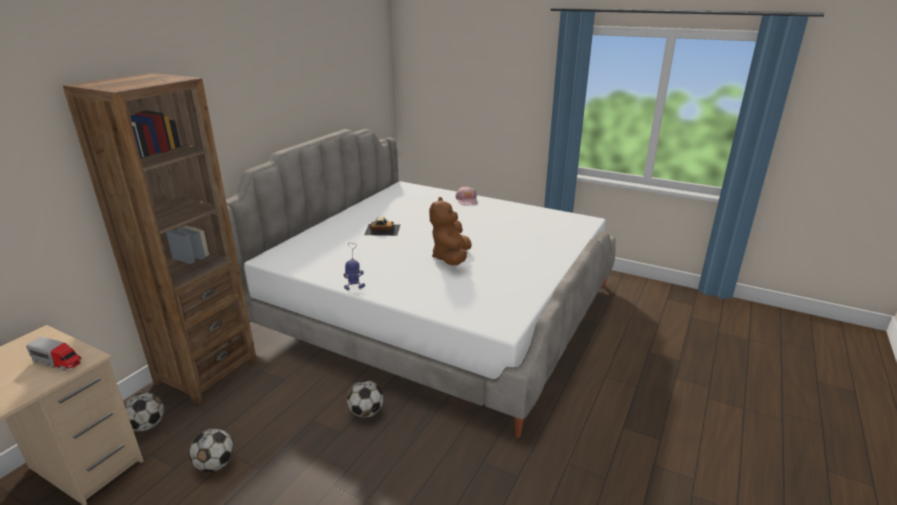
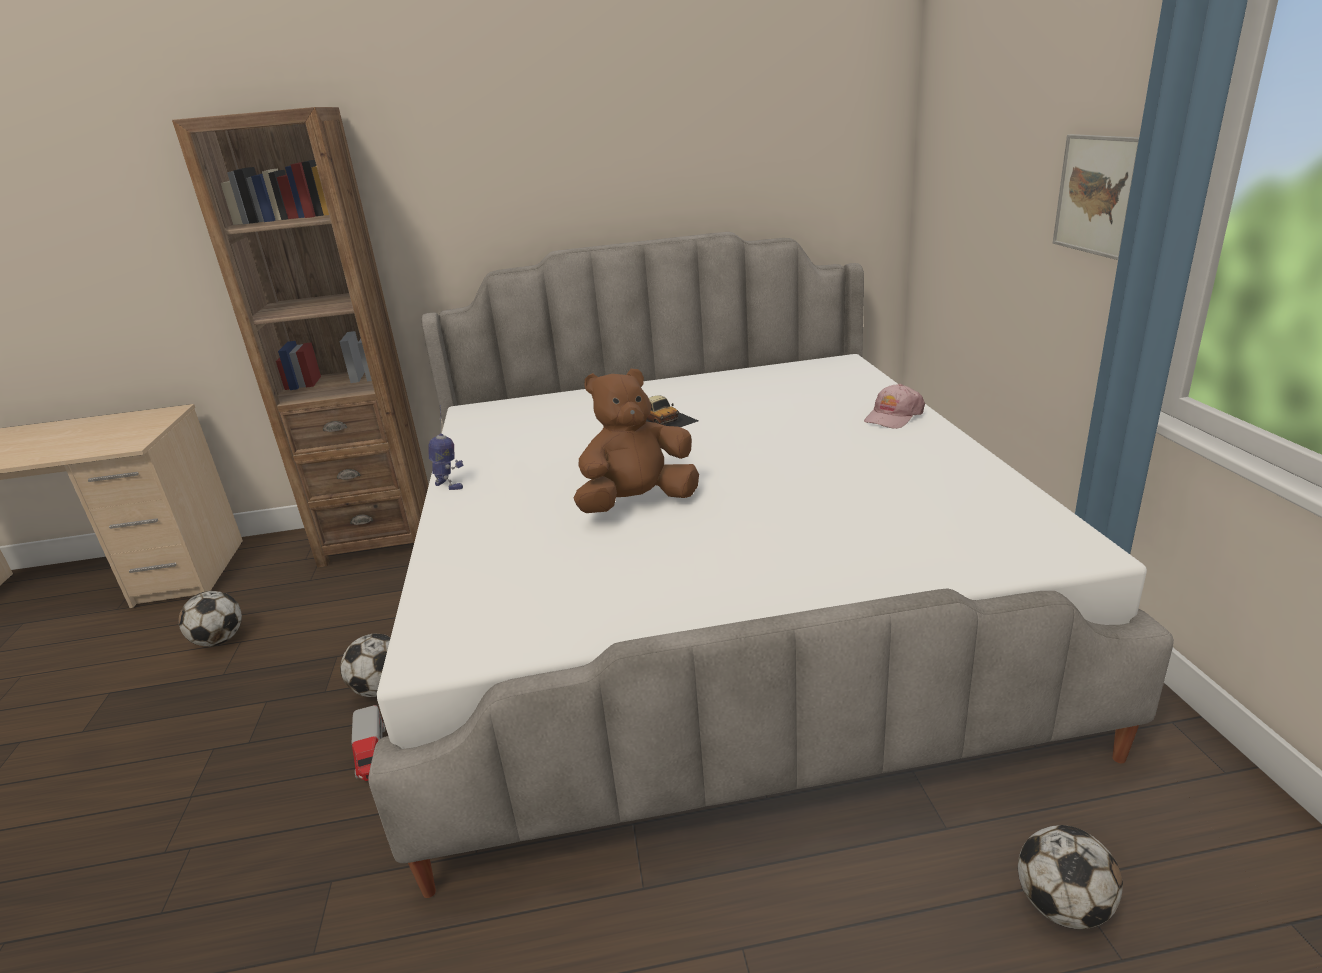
camera: 55 degrees right, 0 degrees up
(58, 361) = (121, 439): toy truck -> toy truck (371, 753)
(147, 425) = (264, 564): football -> football (1062, 906)
(525, 102) = (1097, 195): none -> picture

